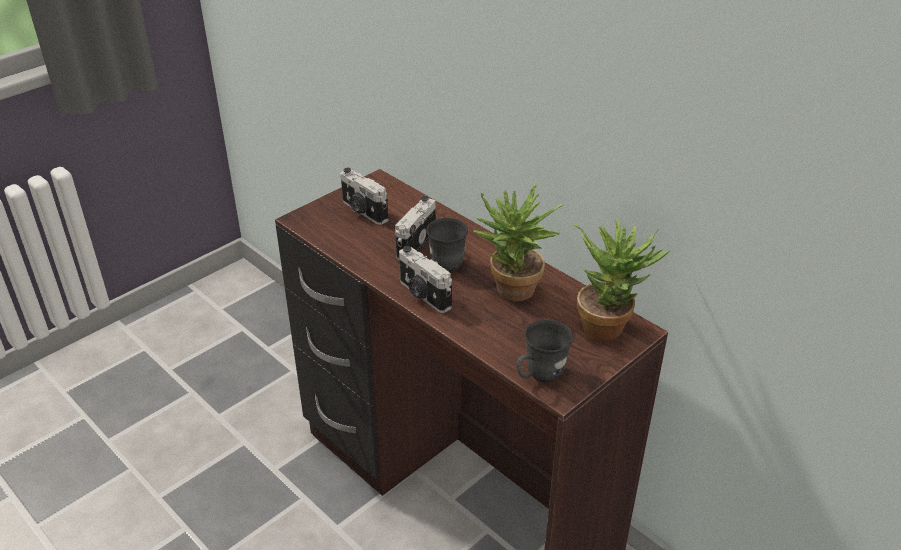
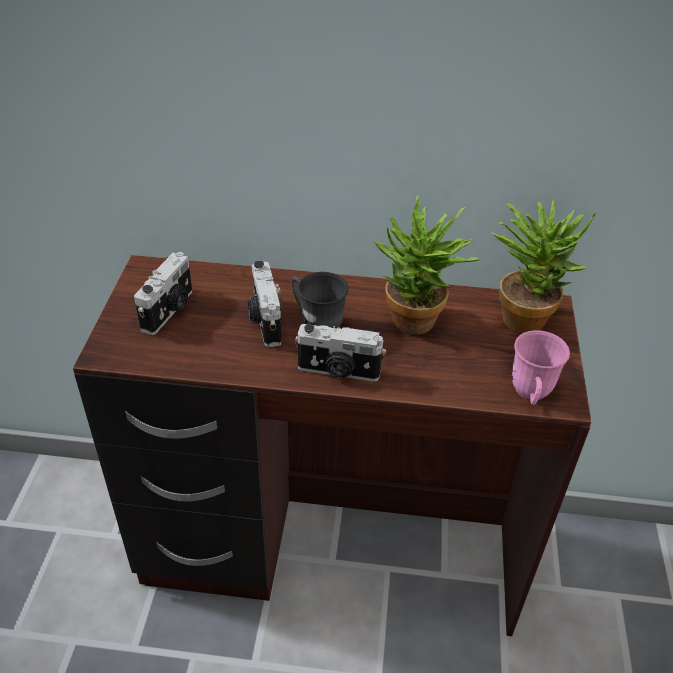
camera: 40 degrees left, 5 degrees up
(363, 211) = (170, 310): camera -> camera turned 75 degrees counterclockwise
(539, 376) = (530, 395): grey mug -> pink mug

